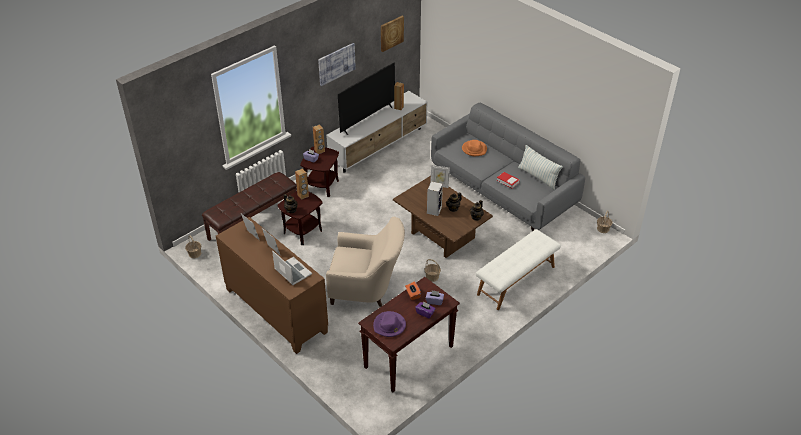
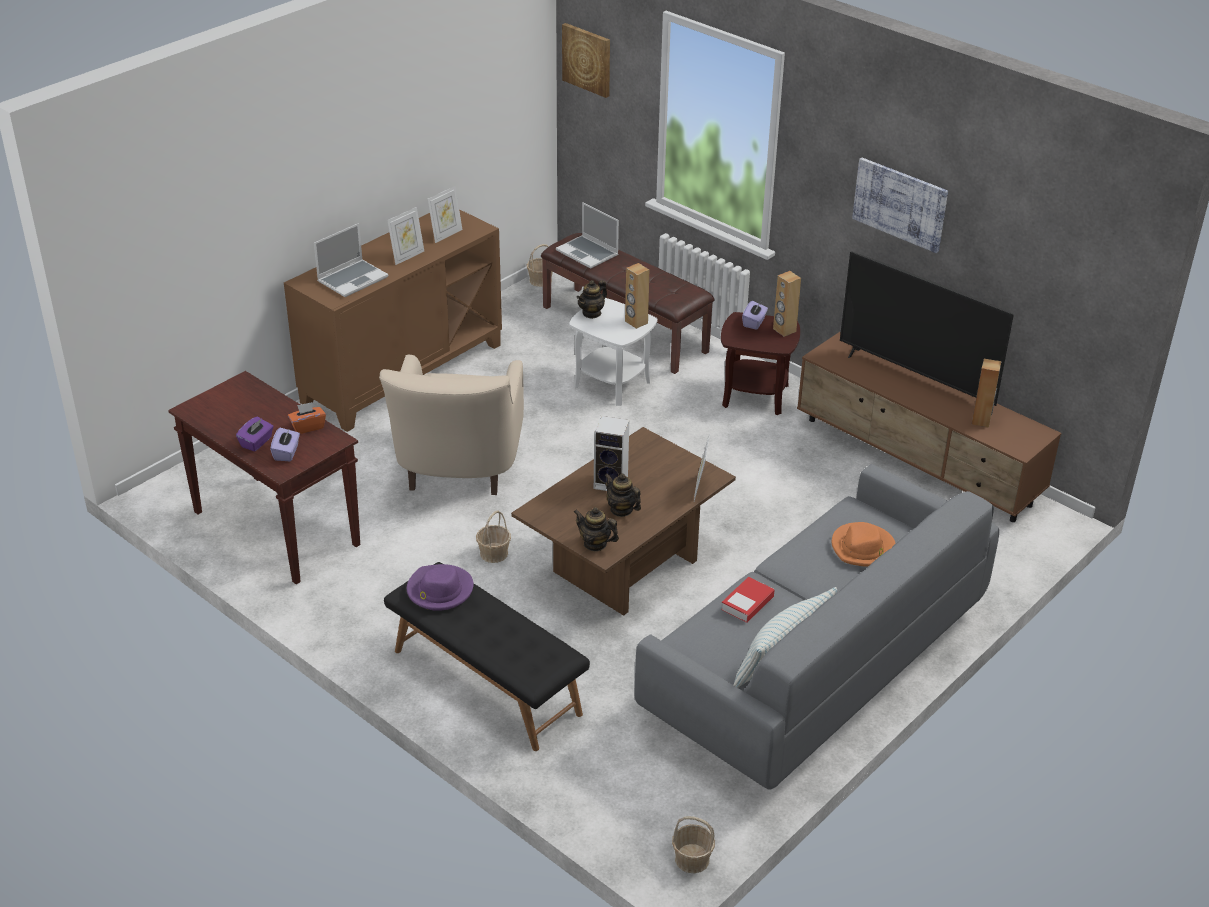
camera: 85 degrees right, 5 degrees down
(230, 209) = (588, 253): none -> laptop
(302, 231) = (612, 383): brown side table -> white side table
(379, 146) = (917, 462): white tv stand -> brown tv stand
(389, 326) = (230, 403): purple hat -> purple hat (439, 590)
(391, 33) = (1051, 253): picture -> picture (587, 59)
(516, 281) = (485, 682): white bench -> black bench

